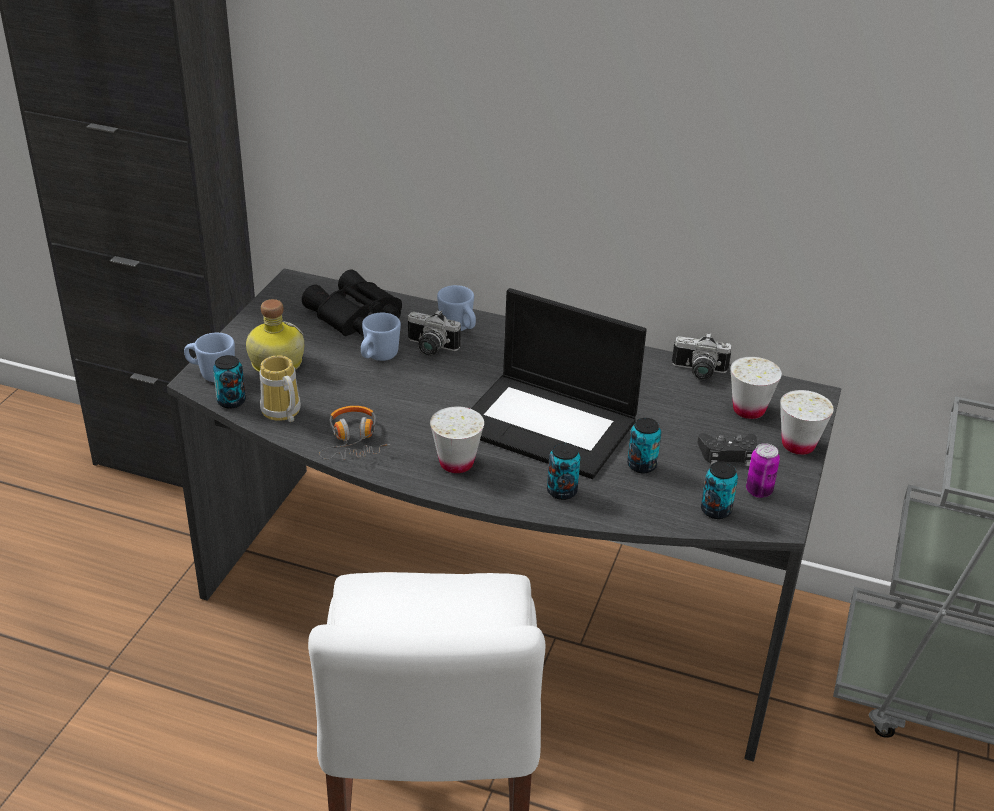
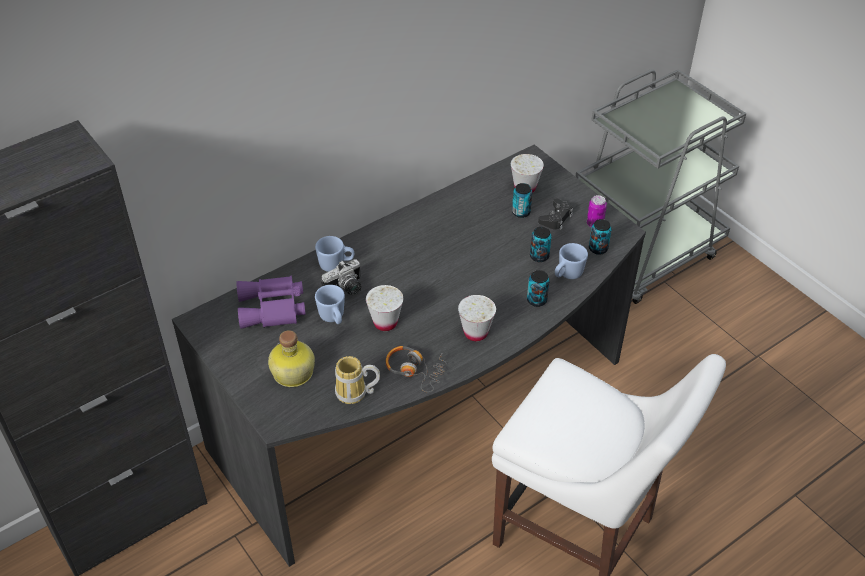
camera: 55 degrees left, 10 degrees up
(211, 374) = (275, 413): blue mug -> blue mug (567, 275)
(231, 401) = (318, 415): can -> can (521, 212)
(354, 316) = (273, 309): black binoculars -> purple binoculars
(549, 425) = (472, 274): laptop -> none
(698, 372) = (474, 188): camera -> none
(798, 445) = (569, 188): white cup -> white cup (385, 323)

